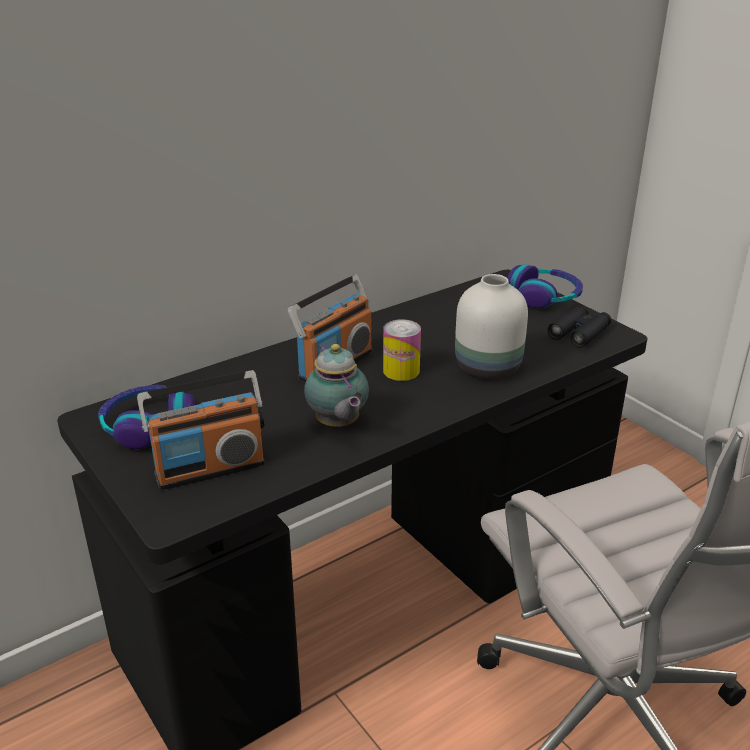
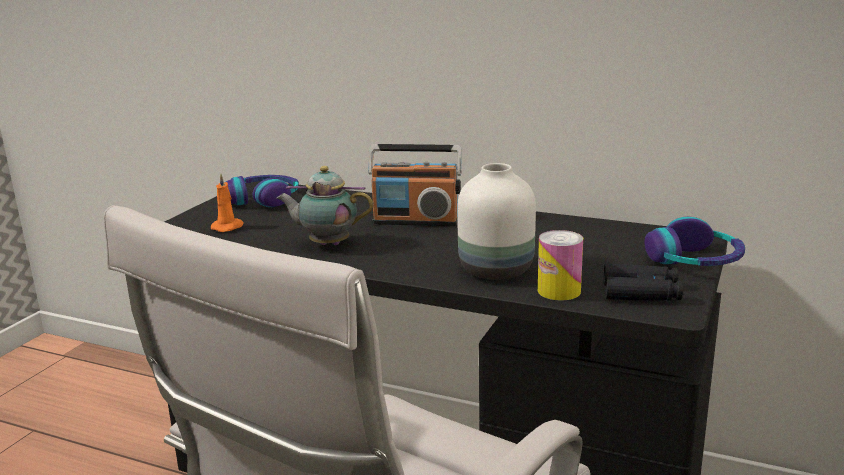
camera: 60 degrees right, 10 degrees down
(210, 469) = (228, 227): radio -> orange candle
(338, 424) = (326, 244): teapot -> teapot turned 60 degrees clockwise
(401, 371) = (439, 242): can -> can (559, 291)

